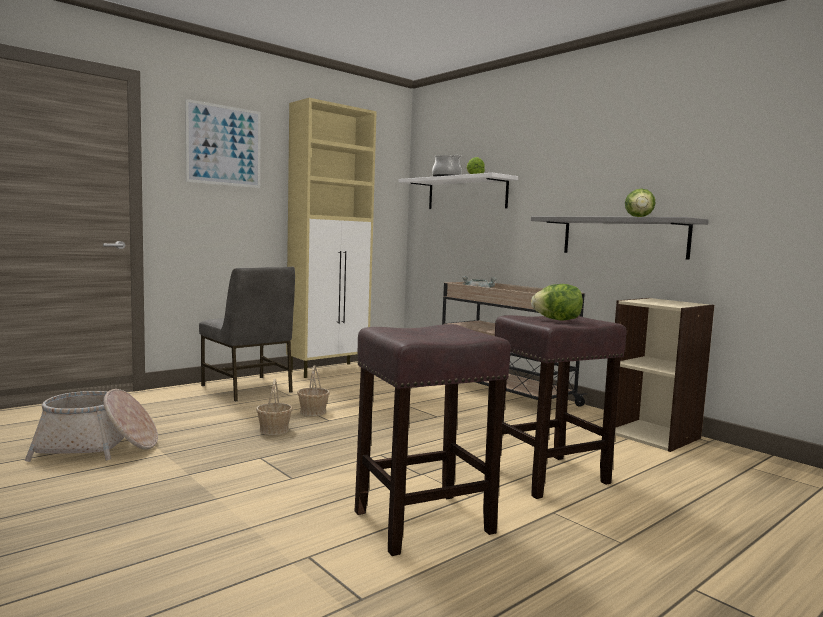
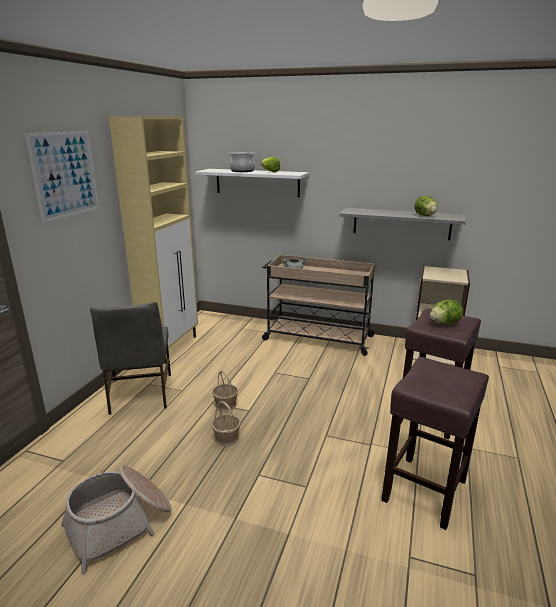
camera: 30 degrees left, 15 degrees up
(248, 389) = (140, 394): grey chair -> grey chair turned 60 degrees clockwise

